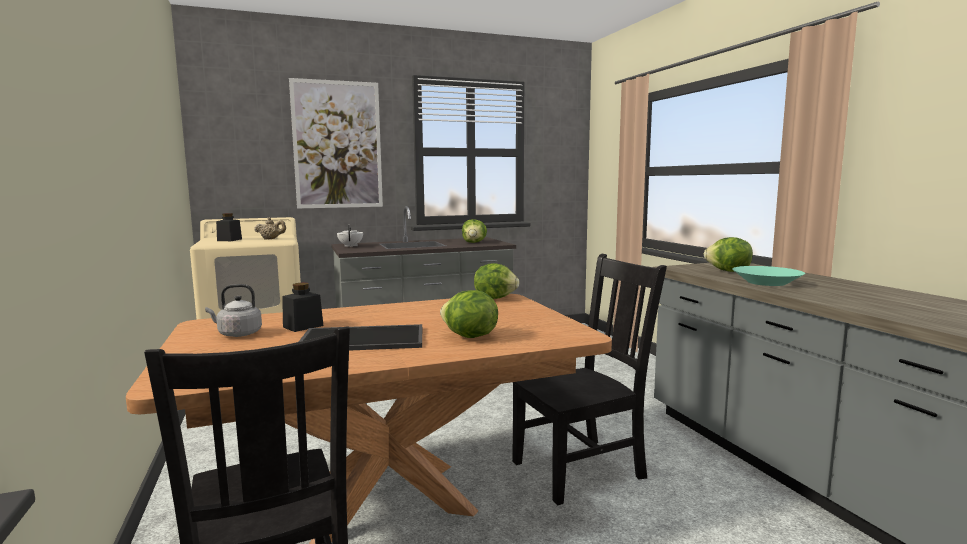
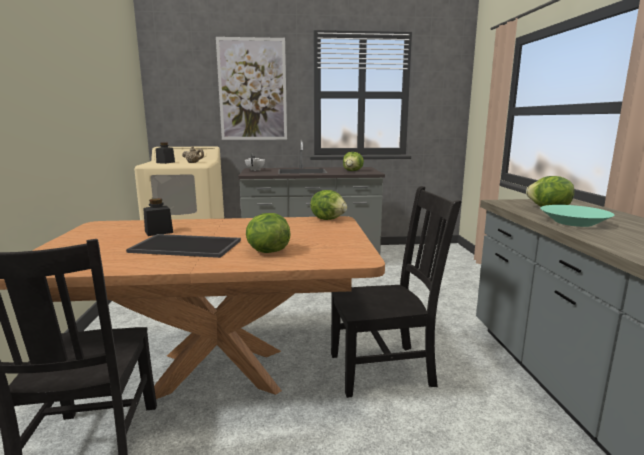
camera: 15 degrees right, 5 degrees up
(237, 334) = (109, 234): grey kettle -> none

